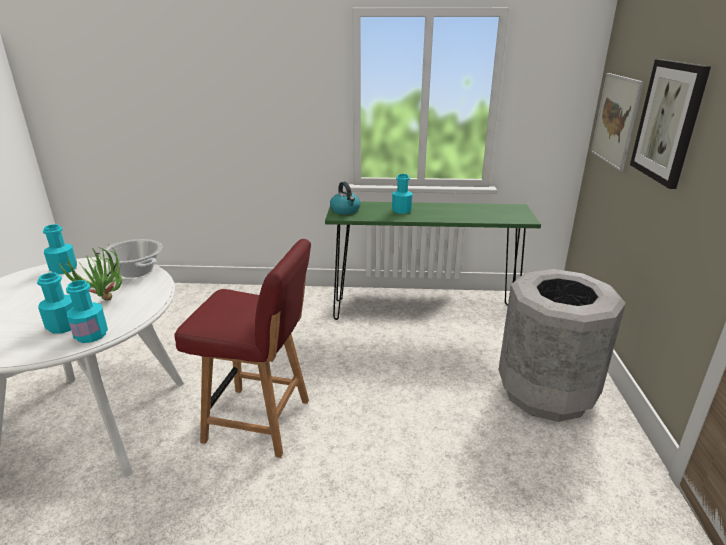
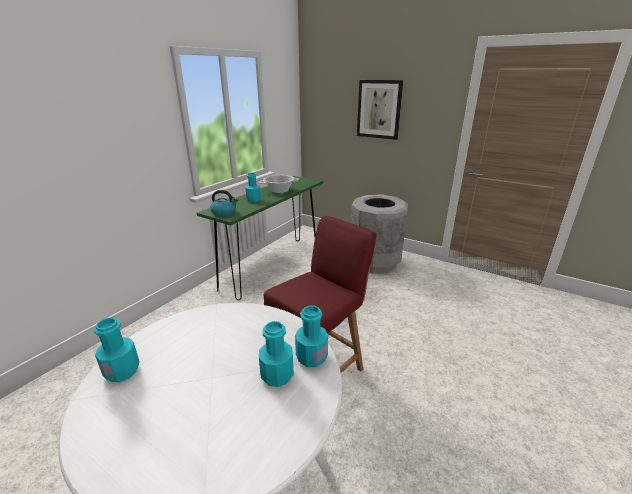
camera: 60 degrees left, 0 degrees up
(106, 303) = (254, 344): potted plant -> none
(135, 271) = (198, 320): cooking pot -> cooking pot (279, 190)
(615, 120) = (327, 116): picture -> none

